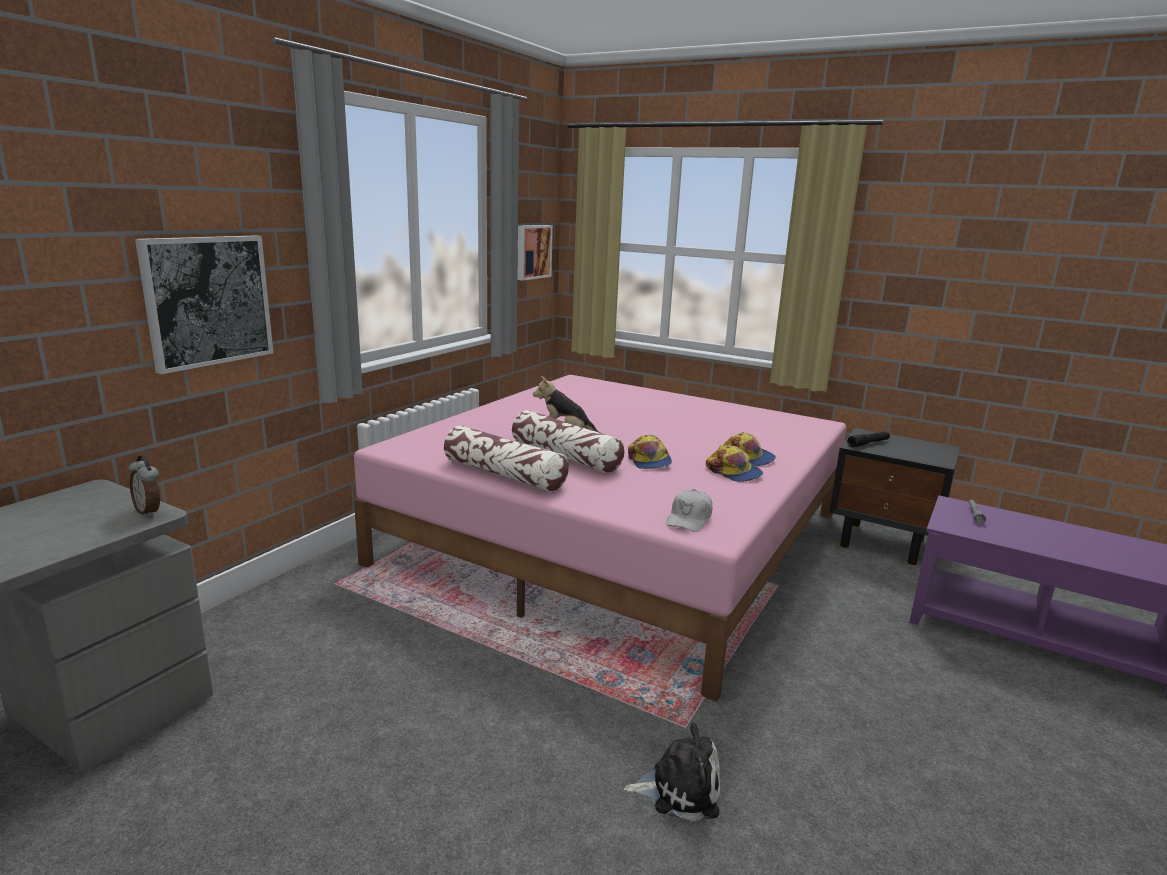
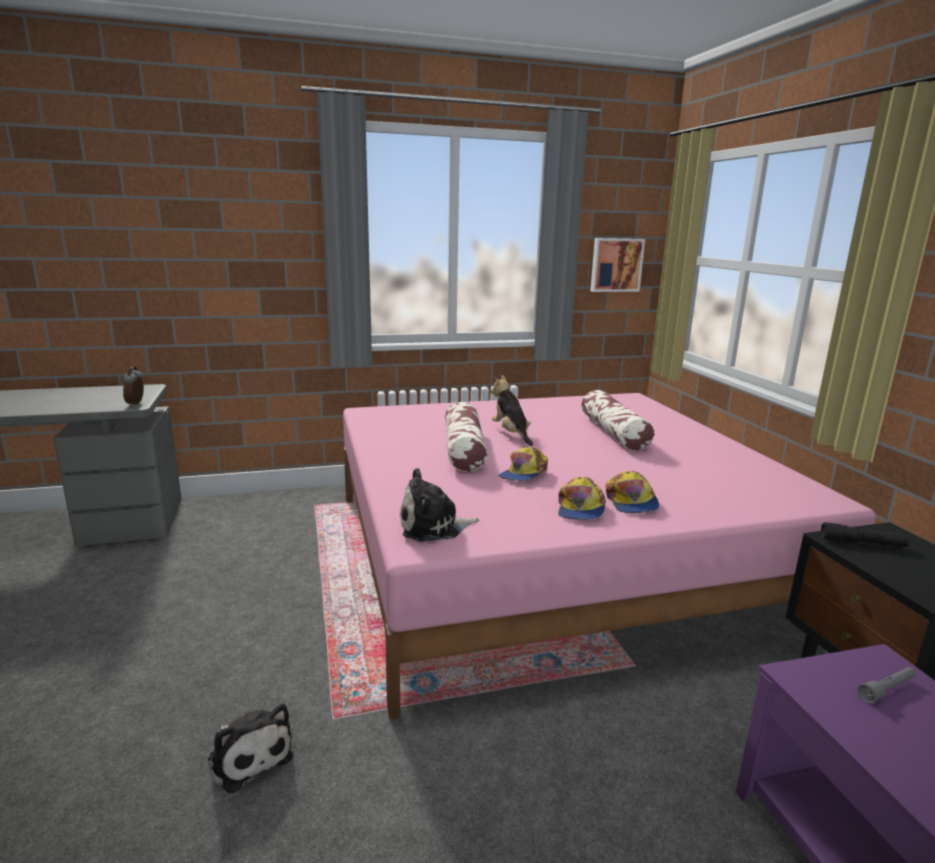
camera: 45 degrees right, 0 degrees up
(208, 301) = (250, 279): picture -> none
(504, 474) = (389, 448): pillow -> pillow (614, 432)
(689, 519) = (433, 526): white cap -> plush toy

